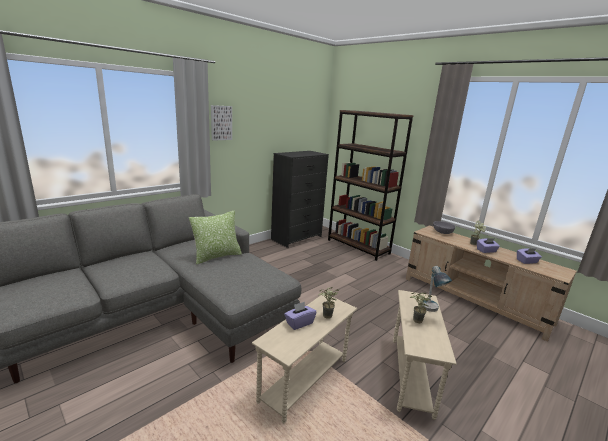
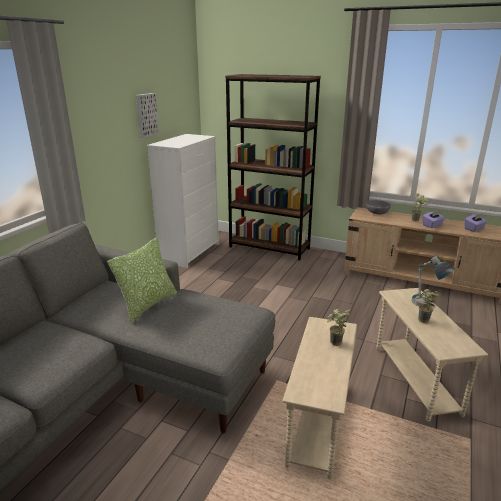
camera: 20 degrees left, 5 degrees up
(221, 123) = (79, 112): picture -> picture (146, 115)
(297, 238) = (190, 252): black dresser -> white dresser
(299, 323) = (314, 360): purple tissue box -> none

